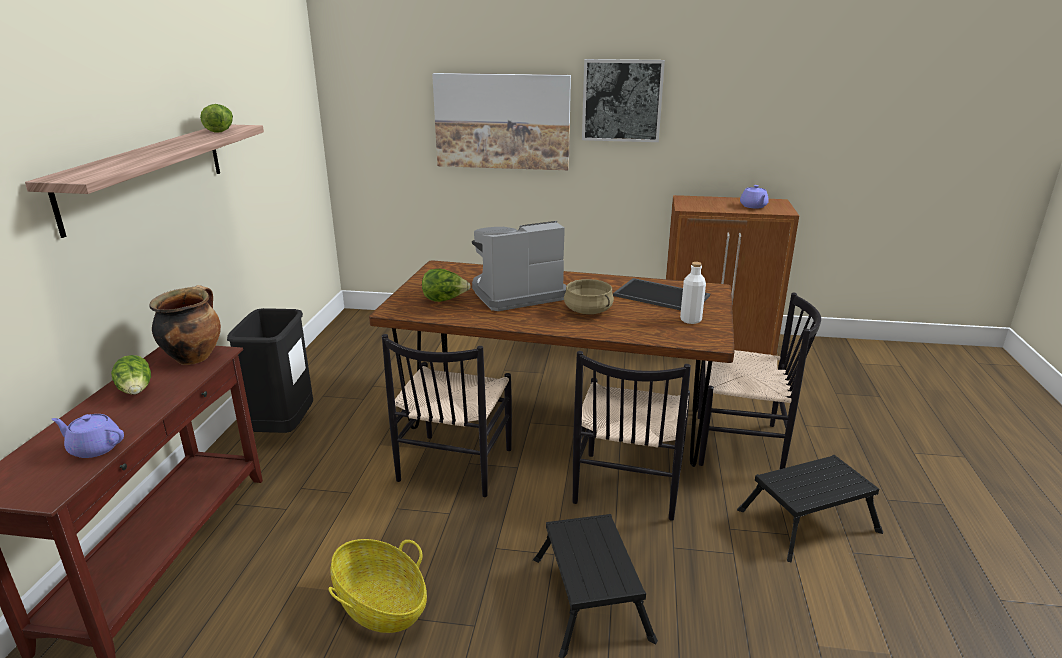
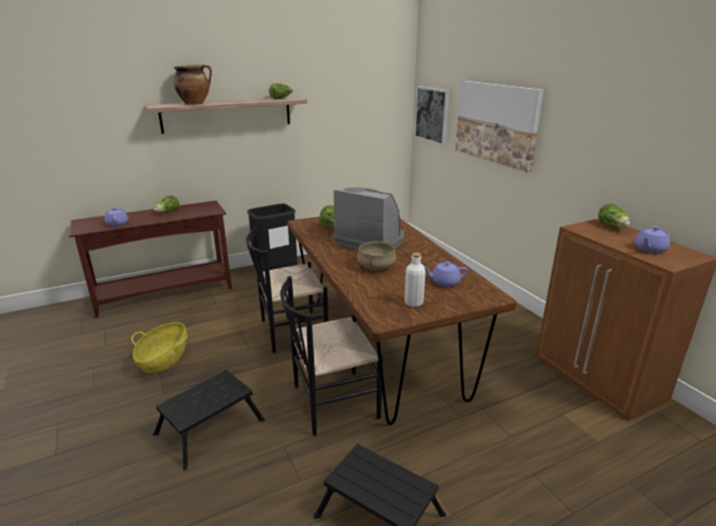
camera: 55 degrees right, 0 degrees up
(194, 357) = (207, 209): cooking pot -> cooking pot (195, 103)
(622, 100) = (577, 117): picture -> picture (432, 115)
(662, 295) = (444, 282): tray -> purple teapot
(696, 199) = (612, 226): none -> lettuce
(743, 445) = (450, 443): black chair -> none

